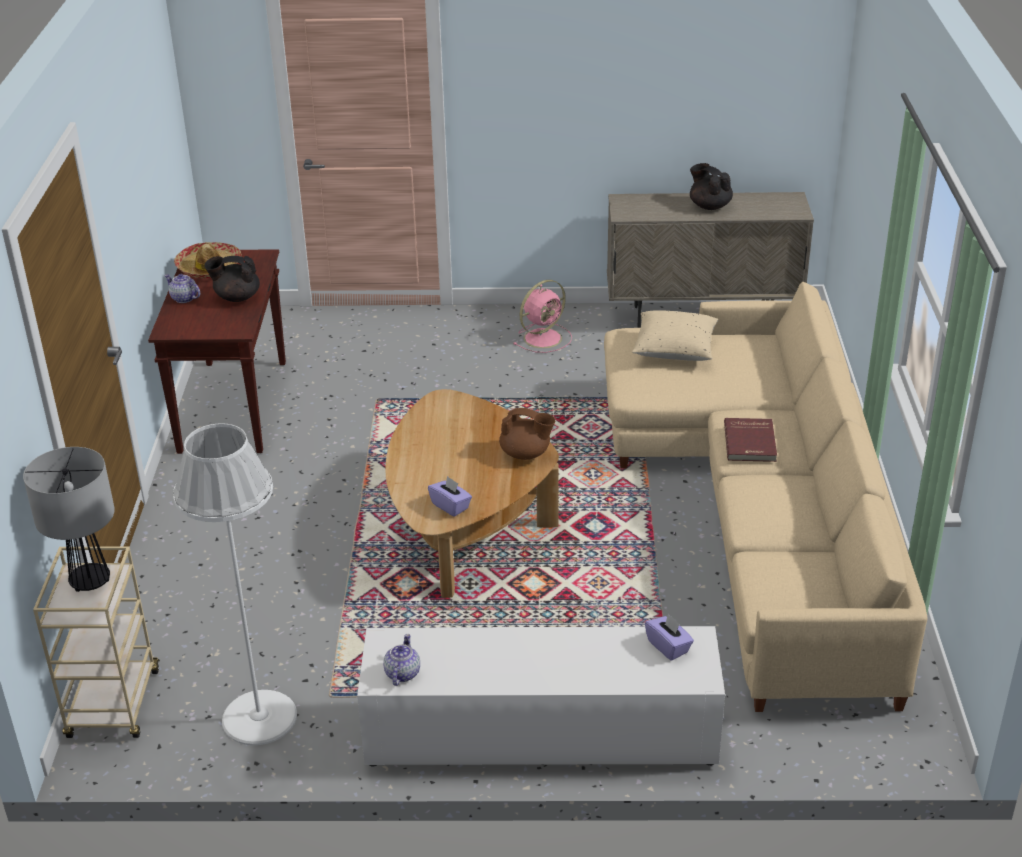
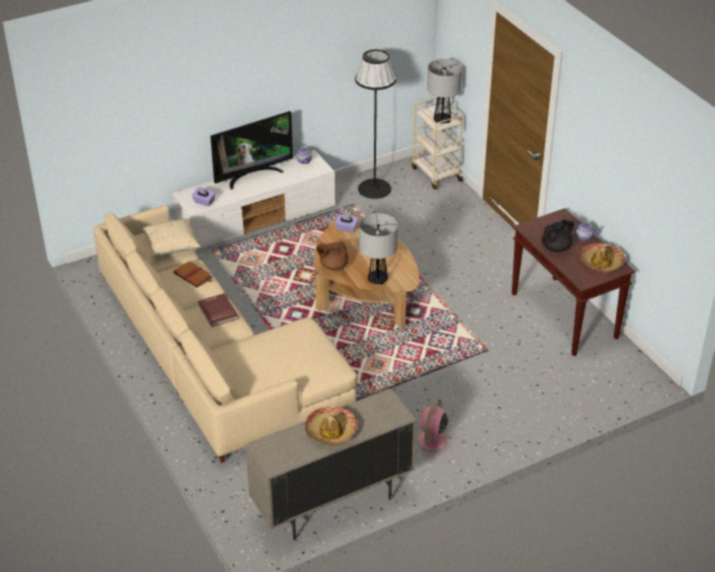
camera: 150 degrees right, 5 degrees up
(259, 717) = (374, 188): white floor lamp -> black floor lamp
(478, 415) = (378, 280): none -> table lamp
(532, 676) = (252, 175): none -> television
(674, 350) = (298, 362): beige pillow -> beige pillow (171, 246)
(709, 206) = (331, 431): black teapot -> hat
(762, 504) = (193, 276): none -> brown book

